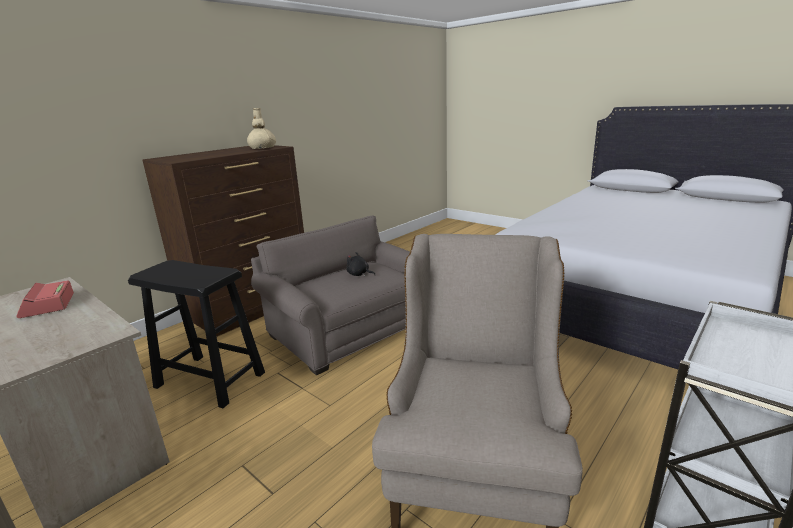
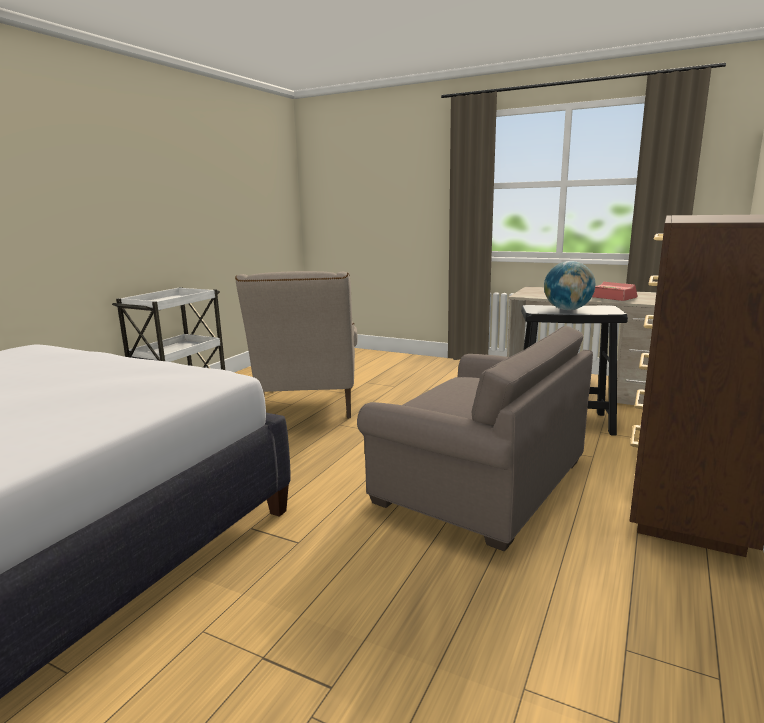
camera: 165 degrees right, 5 degrees down
(189, 272) = (567, 309): none -> globe
(262, 148) = (704, 220): beige vase -> none
(359, 274) = (460, 398): black plush toy -> none

